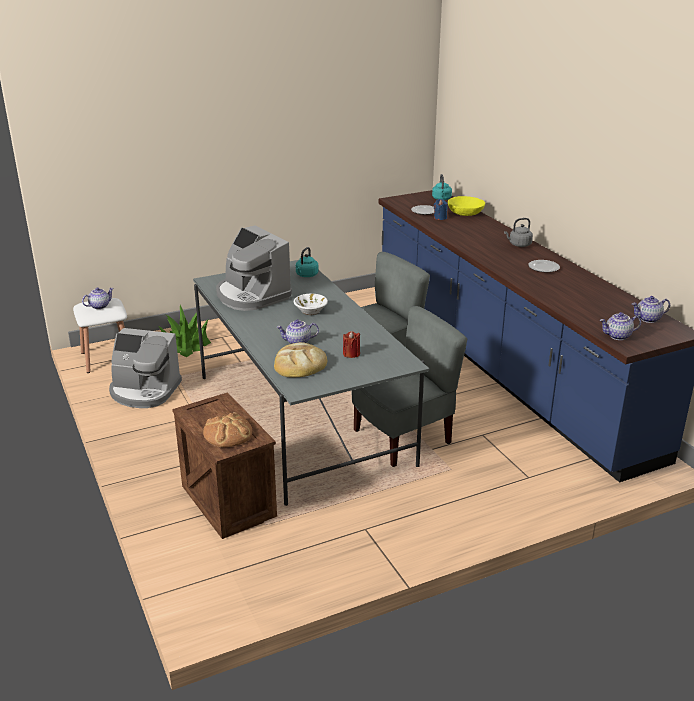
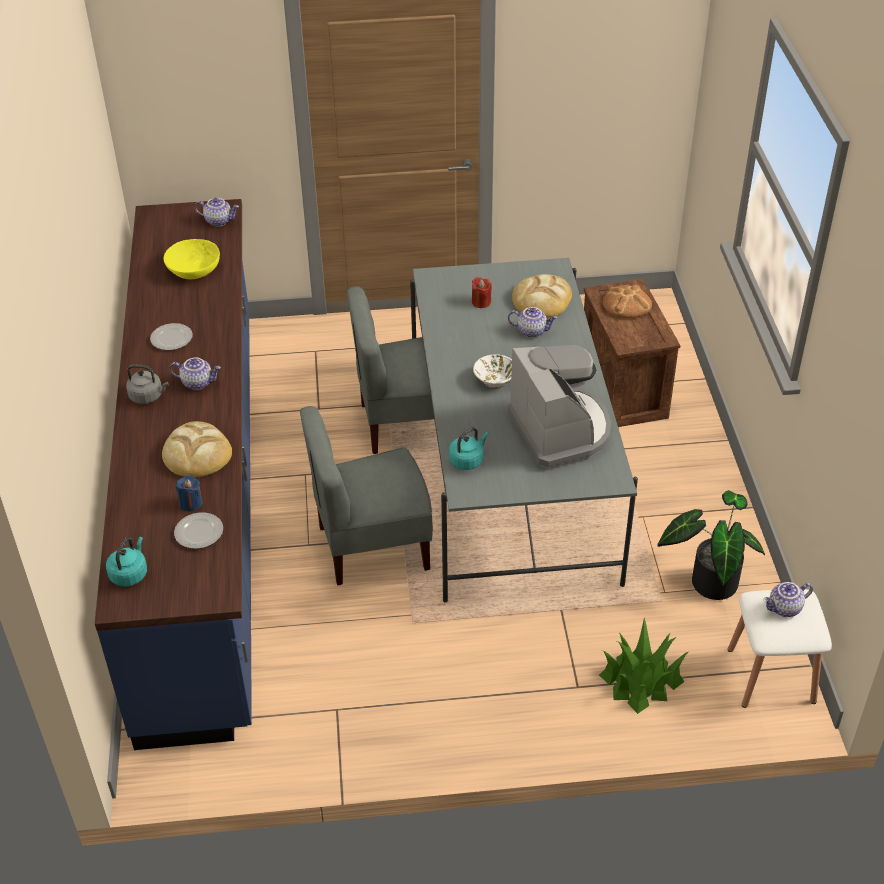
camera: 160 degrees left, 15 degrees up
(144, 391) = (709, 580): coffee machine -> potted plant
(459, 231) = (197, 453): none -> bread
(465, 213) = (137, 507): yellow bowl -> yellow bowl (193, 269)
(648, 319) = (160, 235): teapot -> teapot (198, 382)

